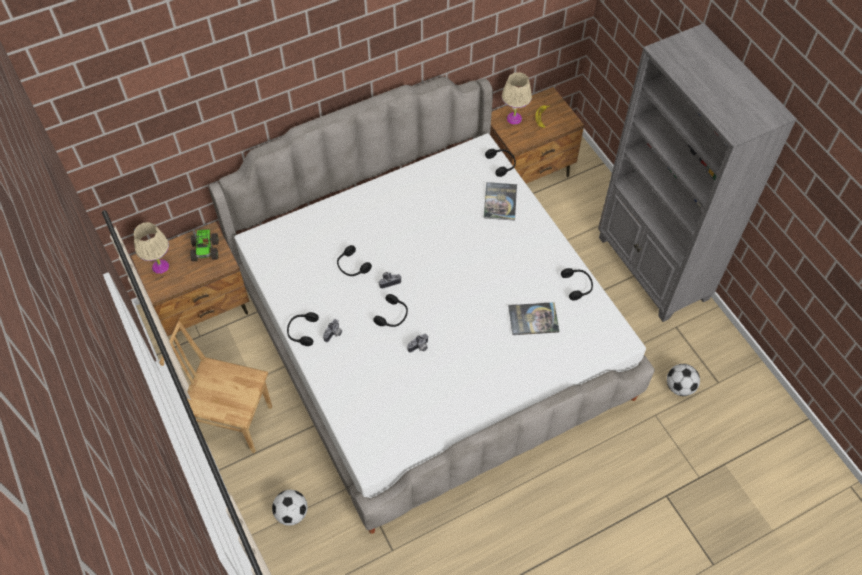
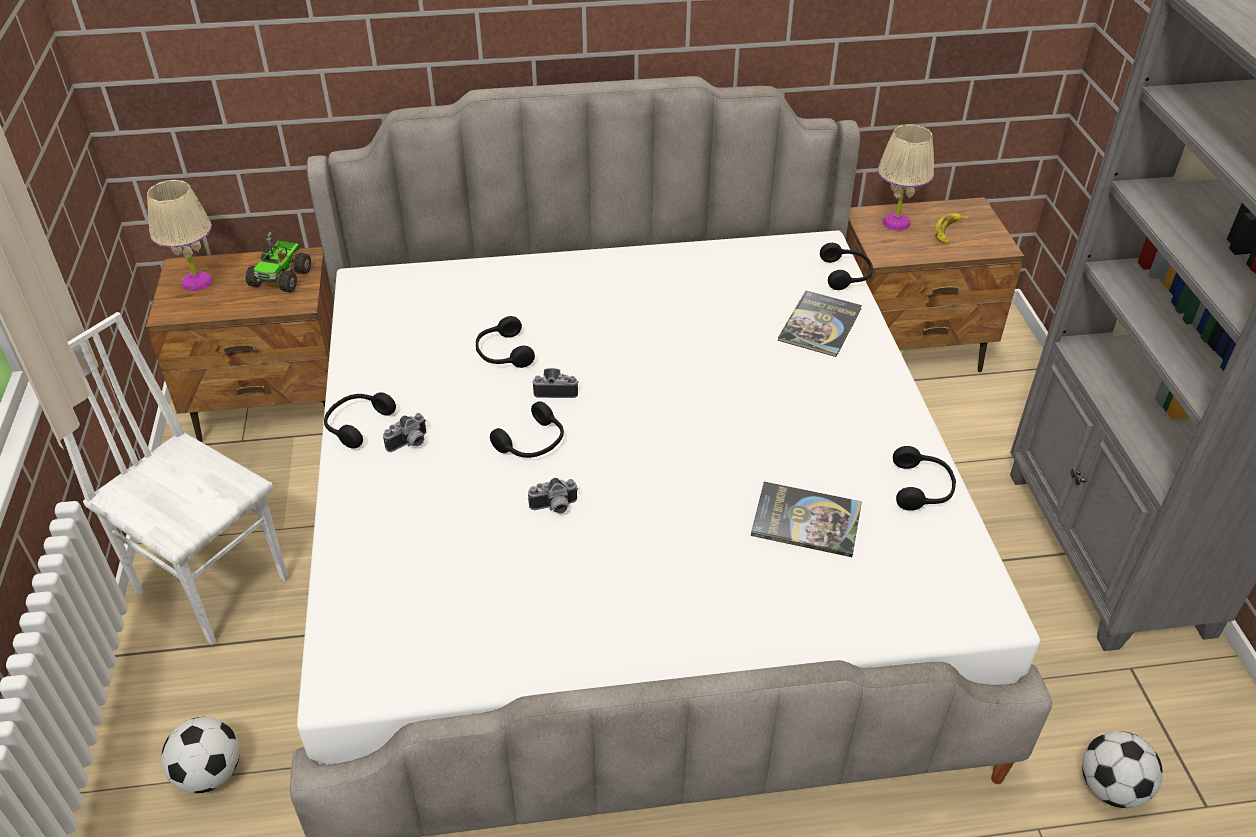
camera: 20 degrees right, 15 degrees down
(235, 421) = (213, 583): brown chair -> white chair

